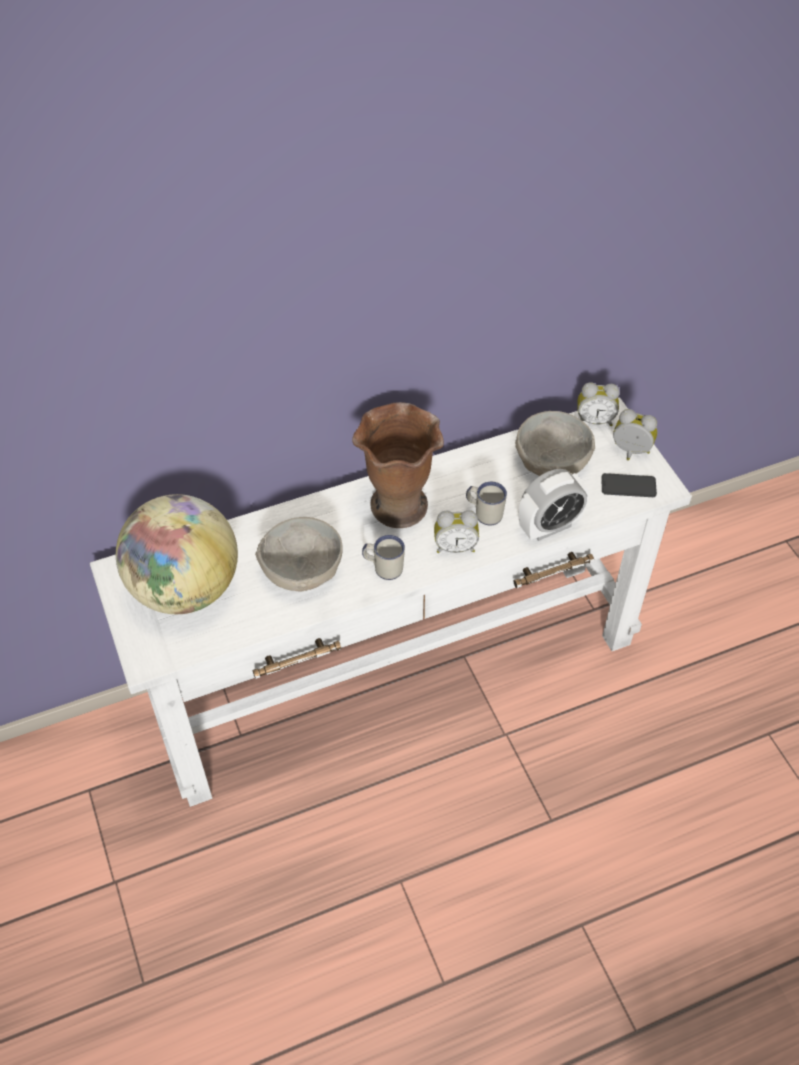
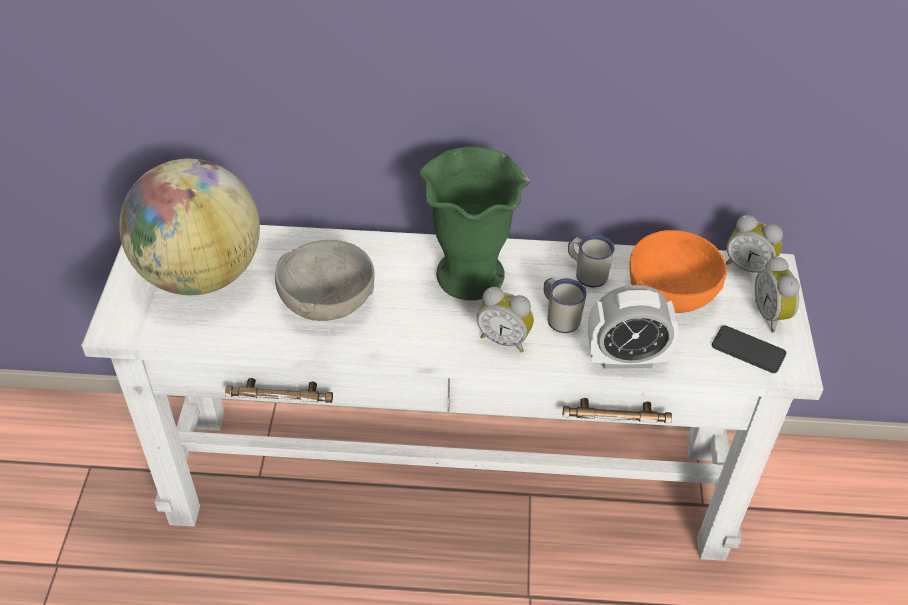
camera: 25 degrees right, 5 degrees down
(383, 567) = (413, 330): white mug -> white mug (586, 273)
(399, 505) = (470, 275): brown vase -> green vase
(551, 461) = (670, 292): grey bowl -> orange bowl
(630, 452) = (771, 315): alarm clock -> alarm clock turned 150 degrees counterclockwise

